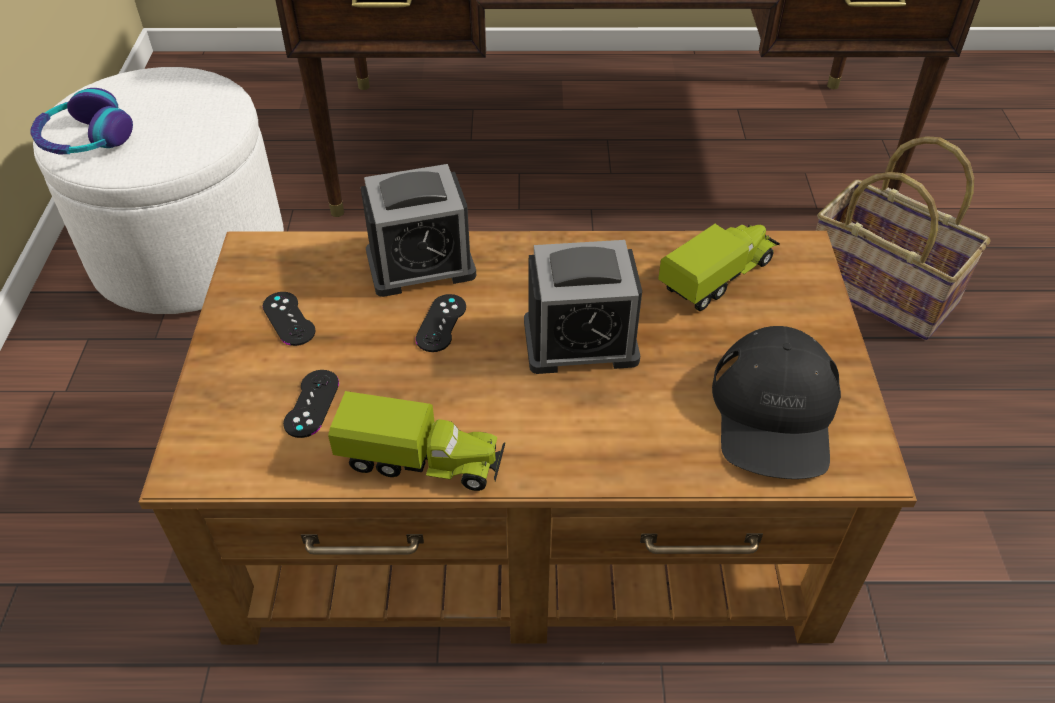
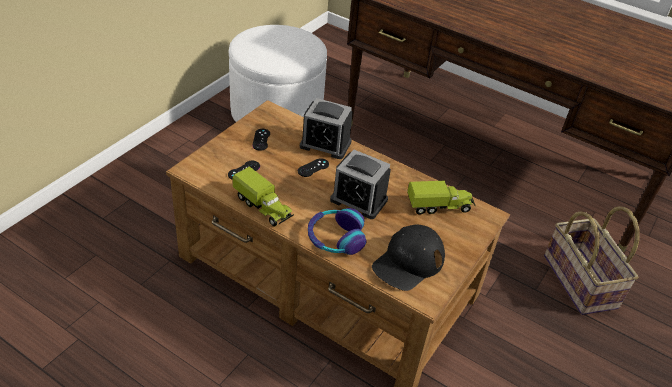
camera: 30 degrees right, 5 degrees down
(85, 139) = (250, 45): headphones -> headphones (335, 238)

